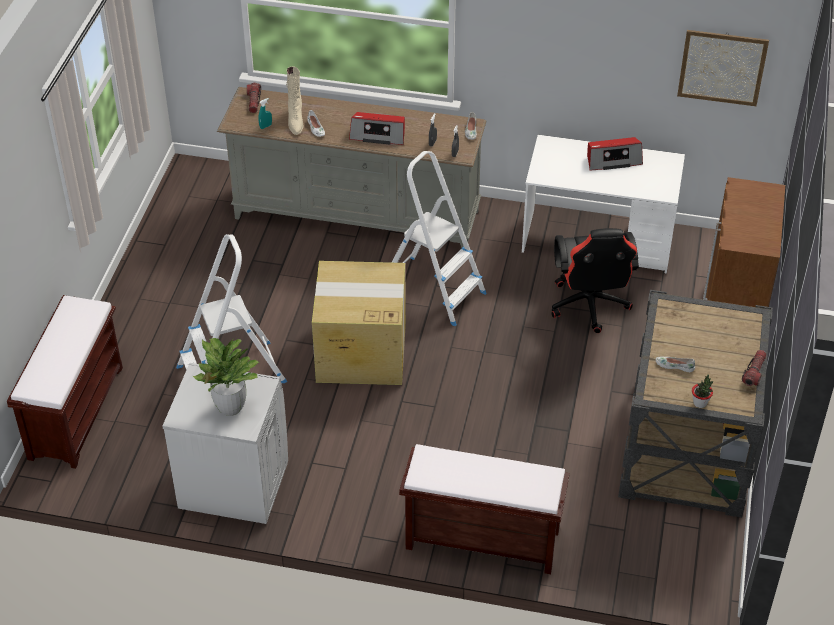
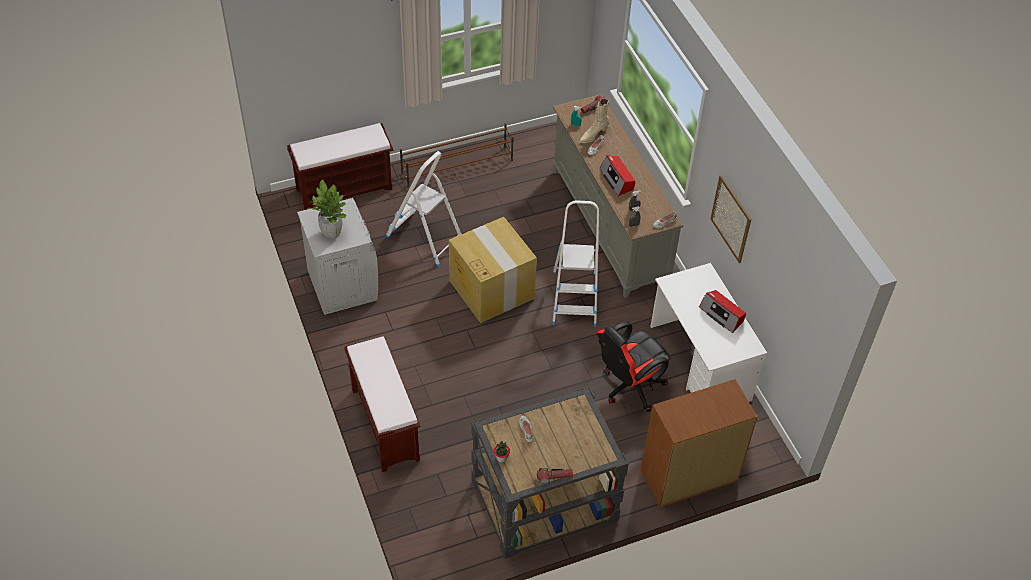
camera: 55 degrees right, 5 degrees up
(146, 293) = (458, 167): none -> brown shoe rack
(722, 66) = (799, 308): picture -> picture (731, 218)

